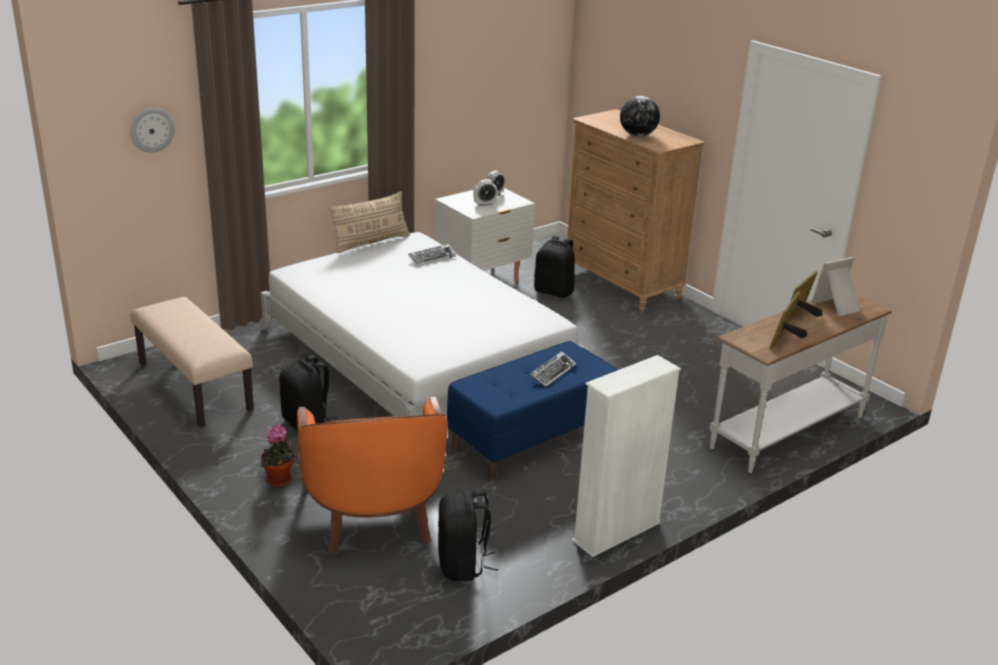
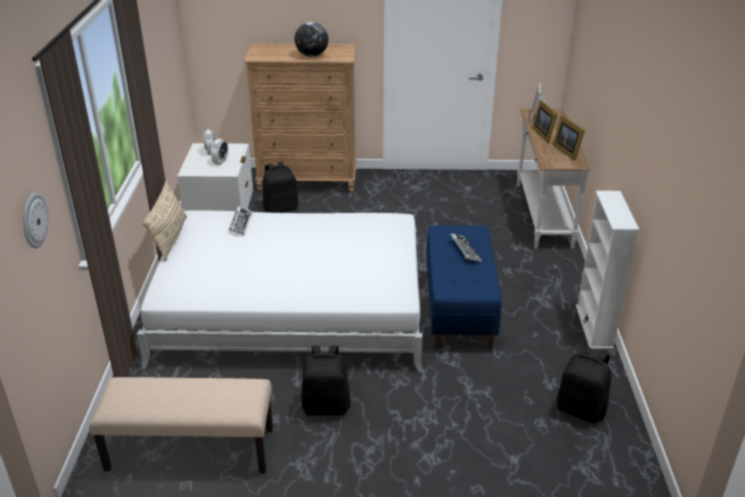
camera: 50 degrees left, 5 degrees up
(280, 481) = (396, 457): potted plant -> none
(373, 513) = (484, 425): orange armchair -> none

